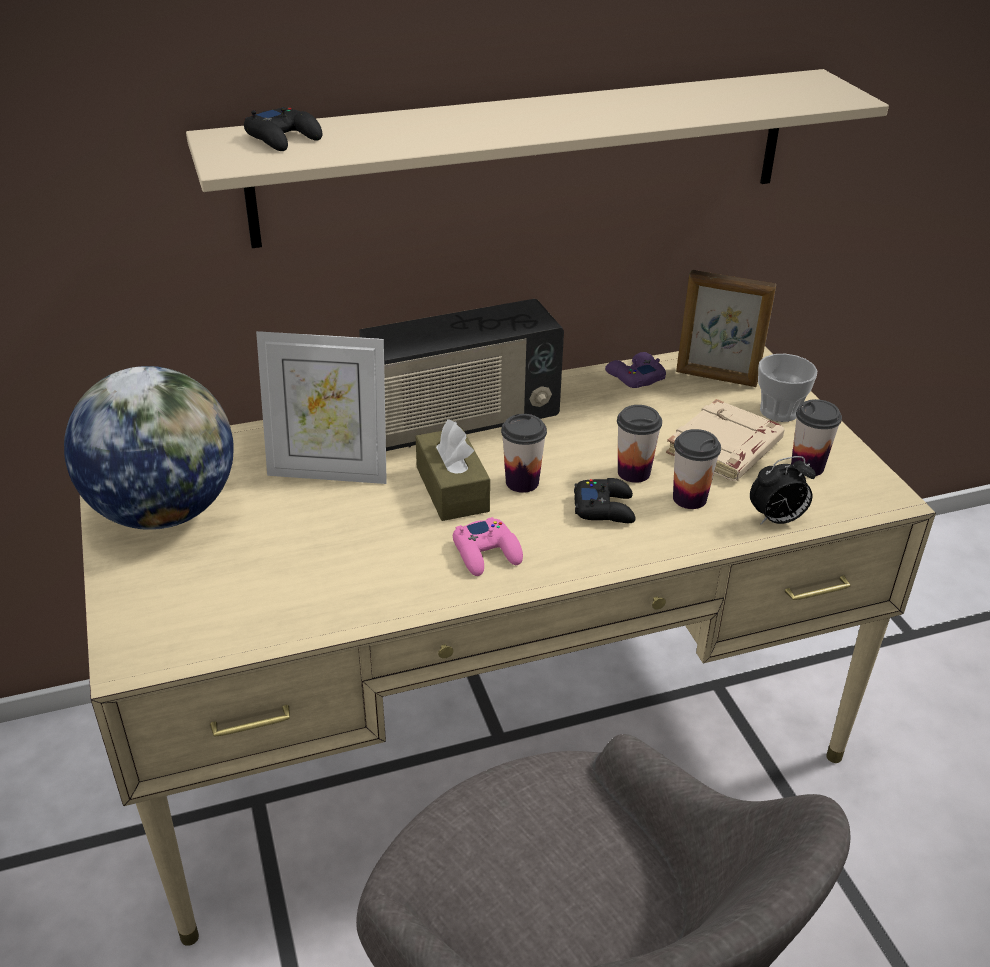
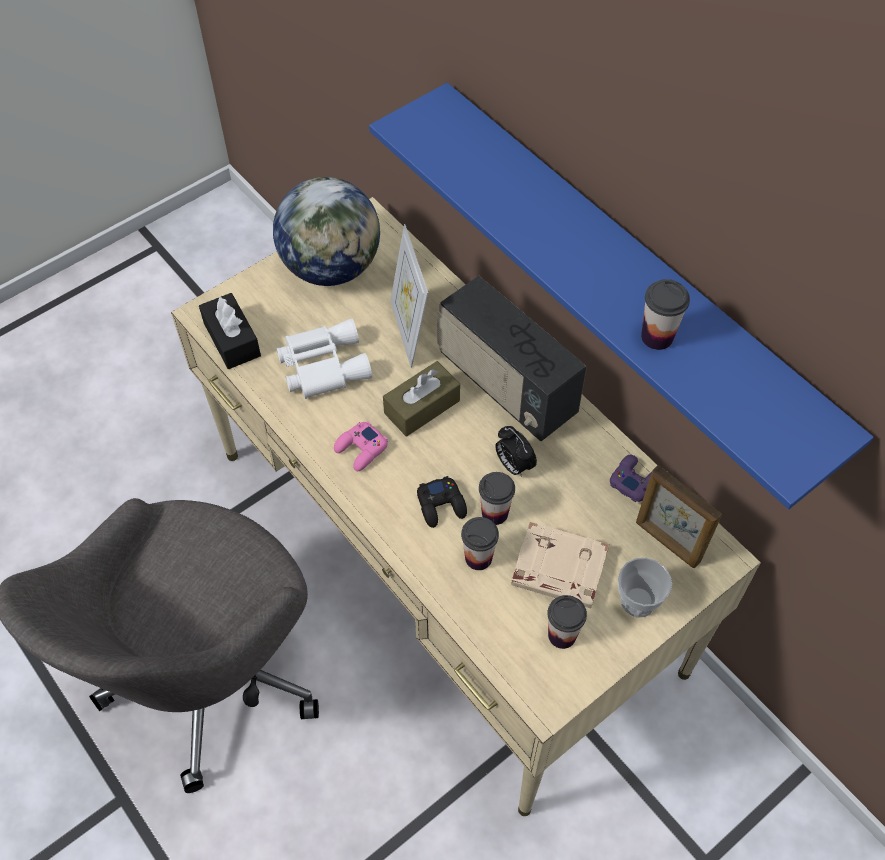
camera: 70 degrees right, 20 degrees up
(208, 637) = (232, 339): none -> black tissue box
(284, 138) = (459, 134): black game controller -> none
(324, 557) = (322, 364): none -> white binoculars
(522, 482) = (449, 445): cup -> cup (657, 337)
(527, 156) = (629, 274): beige shelf -> blue shelf
(716, 378) = (667, 542): picture frame -> picture frame turned 45 degrees counterclockwise
(776, 520) = (477, 623): alarm clock -> alarm clock (513, 465)

